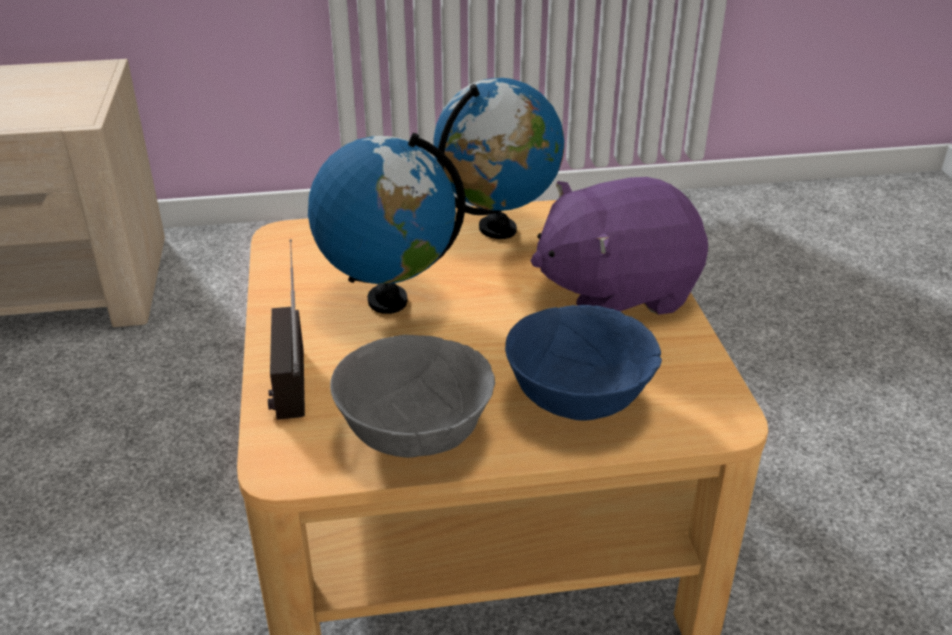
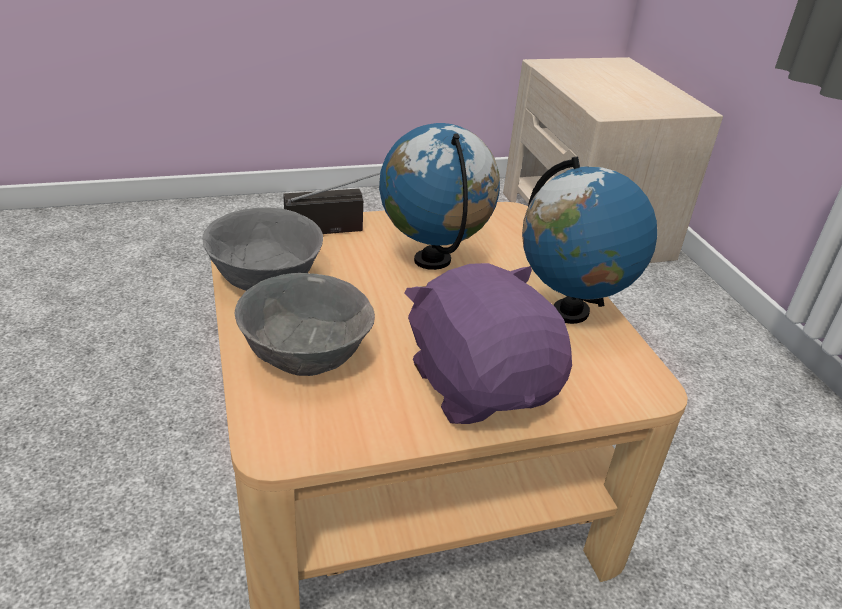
camera: 80 degrees right, 0 degrees up
(578, 398) = (307, 356): blue bowl -> grey bowl

